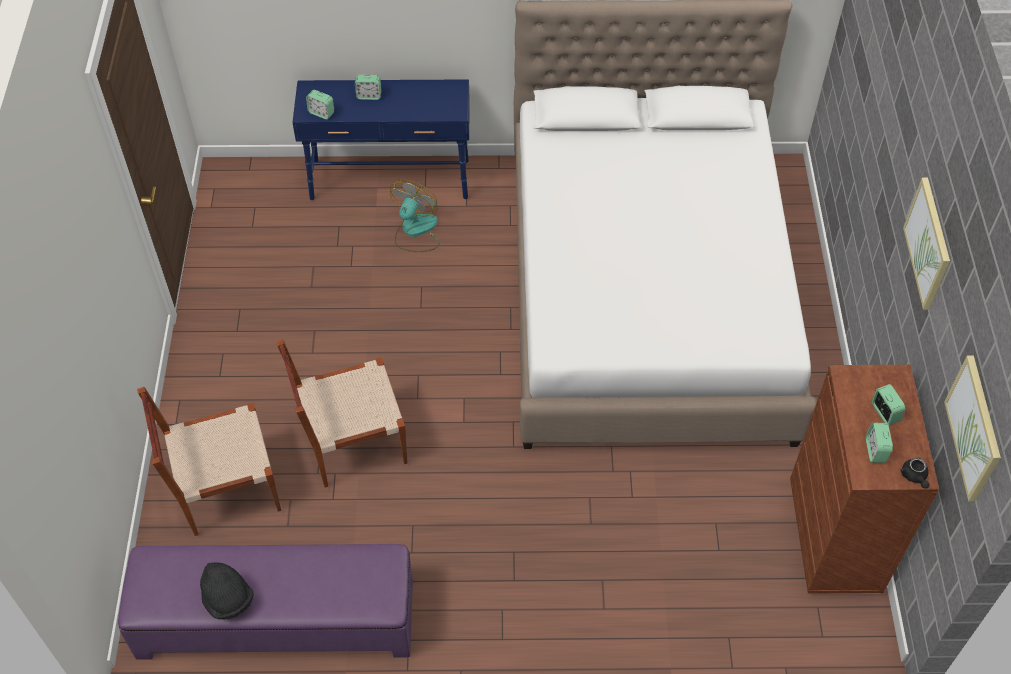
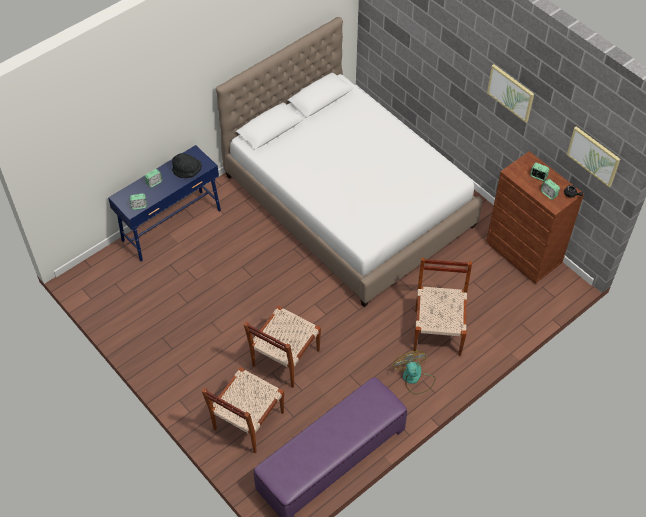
camera: 40 degrees left, 0 degrees up
(228, 599) = (323, 455): black hat -> black hat (187, 171)
(415, 231) = (211, 242): fan -> fan (414, 378)
(593, 556) = (438, 331): none -> chair

